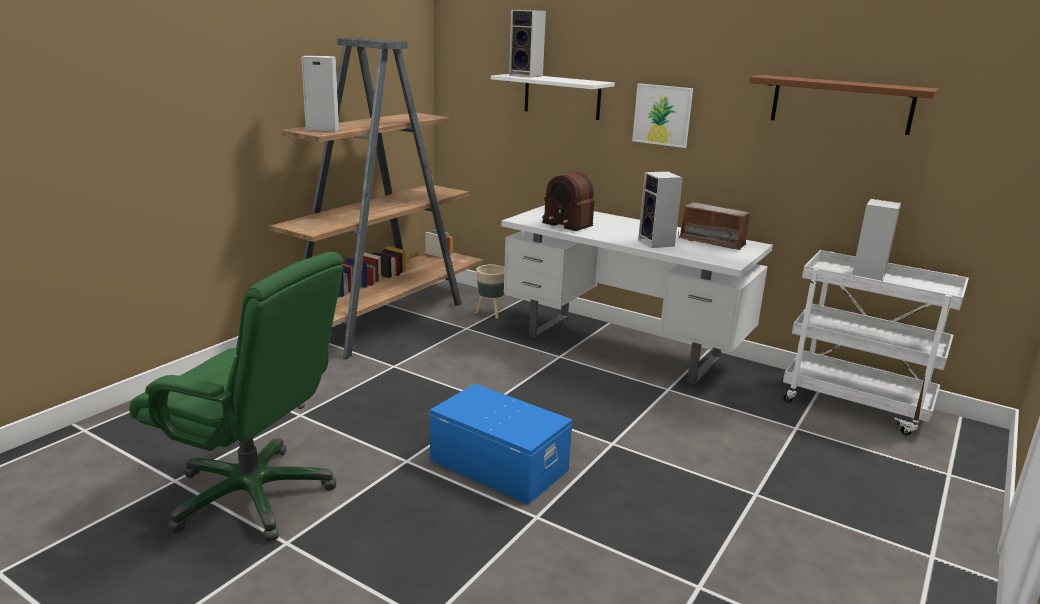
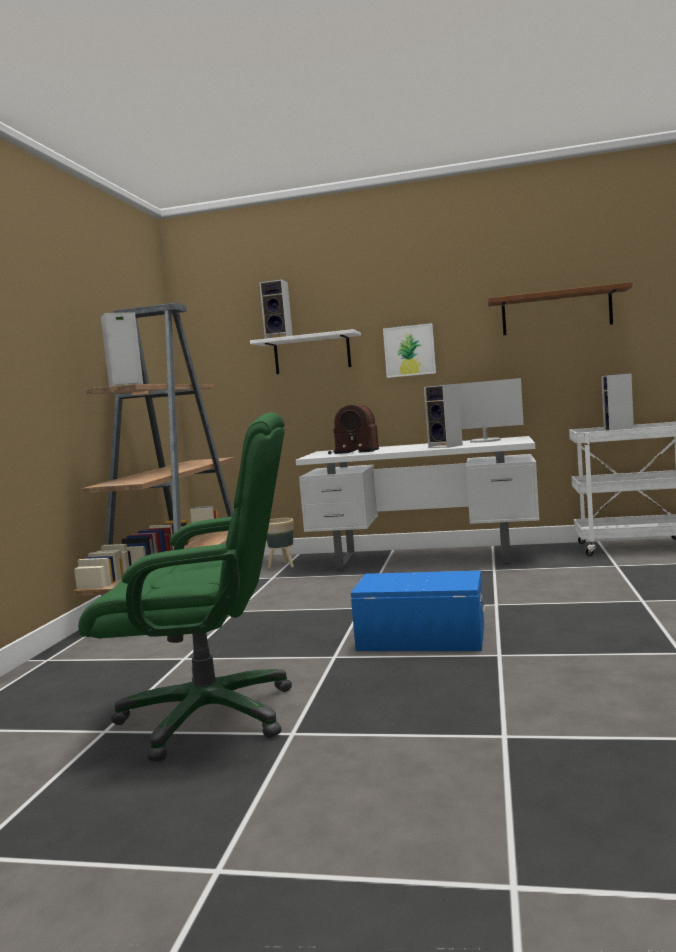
camera: 20 degrees left, 15 degrees down
(712, 242) = (485, 441): radio -> monitor

